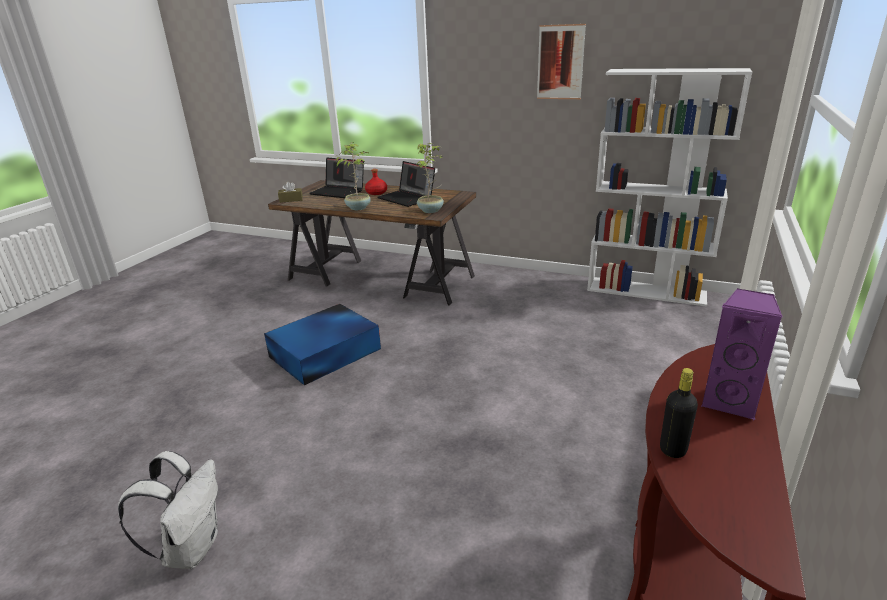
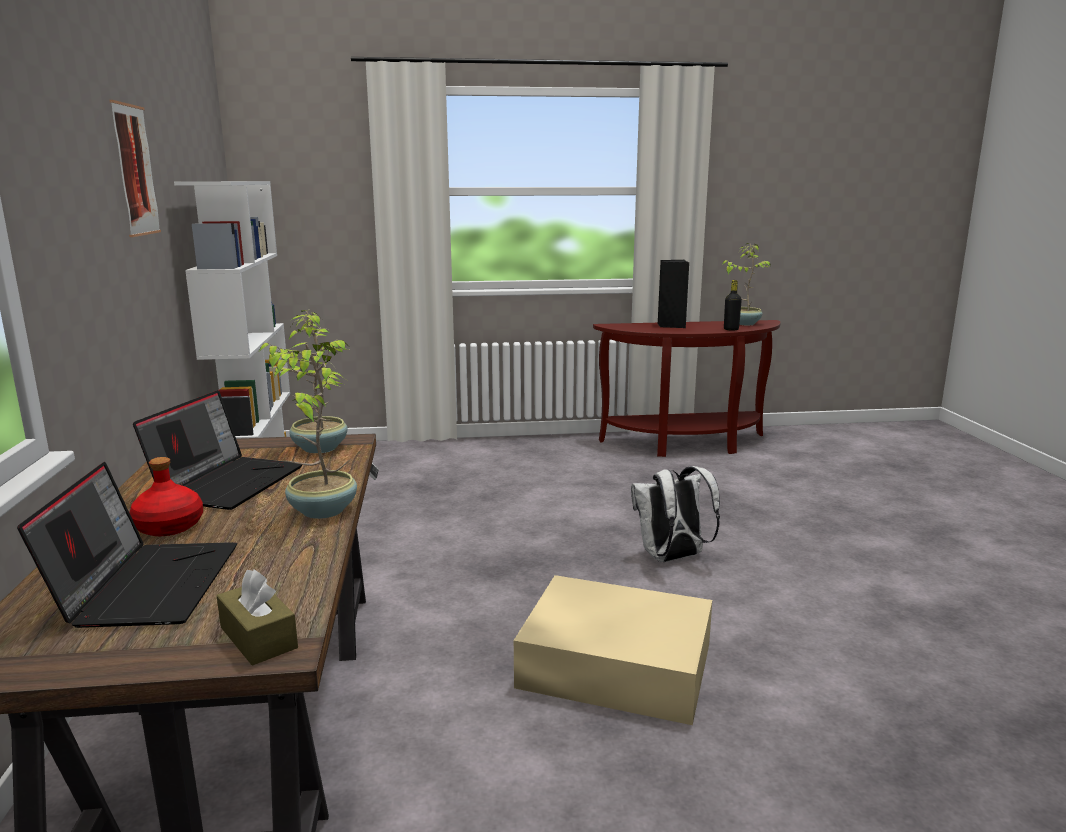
camera: 120 degrees left, 10 degrees down
(191, 547) = (967, 592): white backpack -> white backpack (671, 558)
(326, 352) = (613, 664): blue storage box -> beige storage box
(730, 402) = (671, 325): purple speaker -> black speaker
(741, 501) = (744, 323): none -> potted plant

